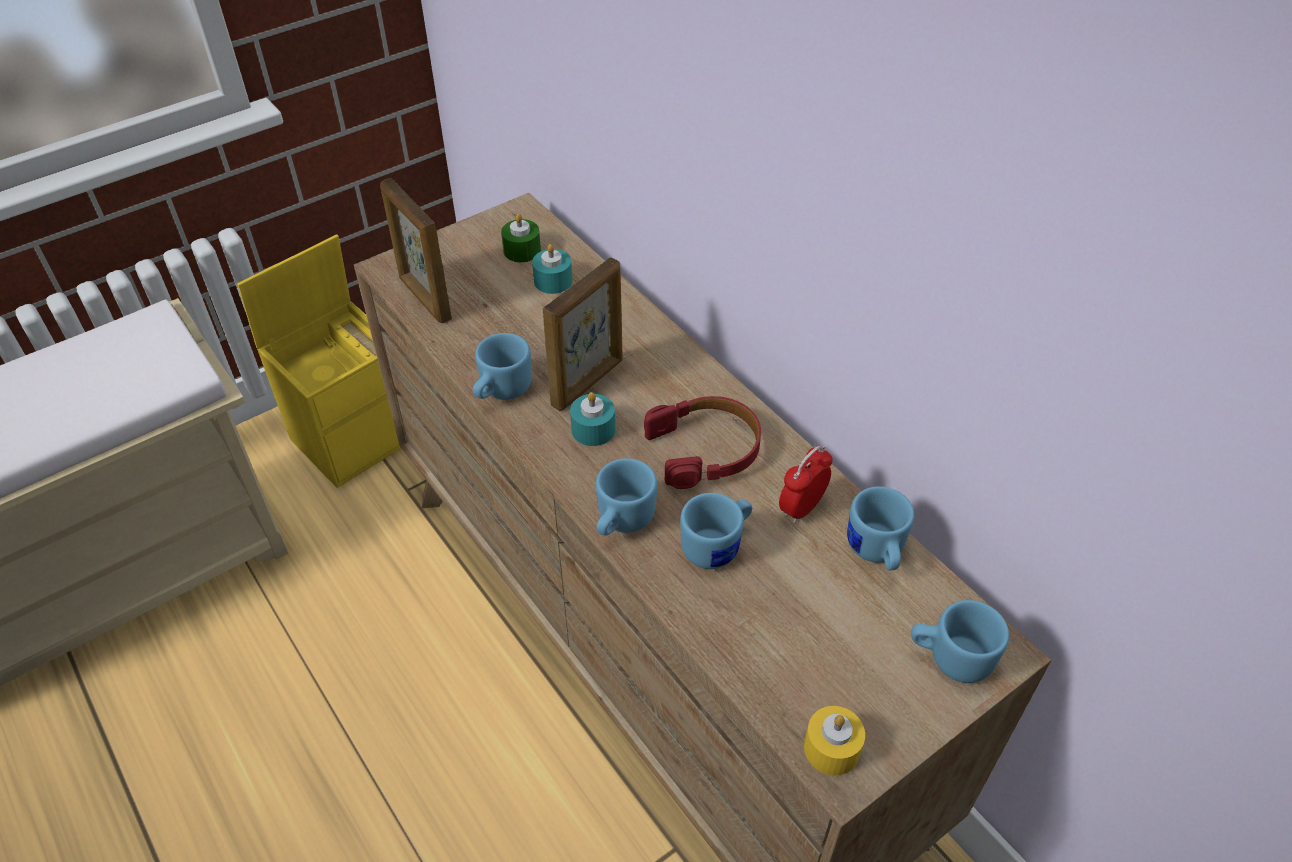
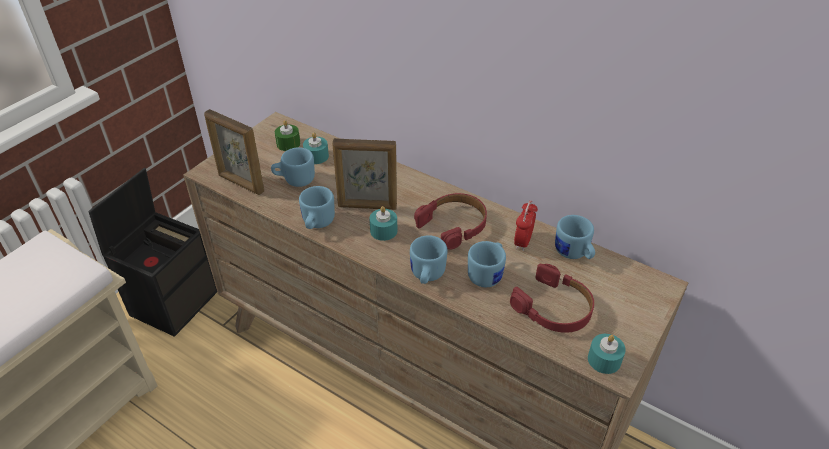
camera: 20 degrees left, 5 degrees down
(357, 435) = (174, 301): yellow storage box -> black storage box
(588, 383) = (367, 206): picture frame -> picture frame turned 75 degrees clockwise
(795, 635) = (554, 308): none -> red headphones
(831, 748) = (604, 360): yellow candle -> turquoise candle
(950, 657) = (639, 295): blue mug -> blue mug (295, 180)

